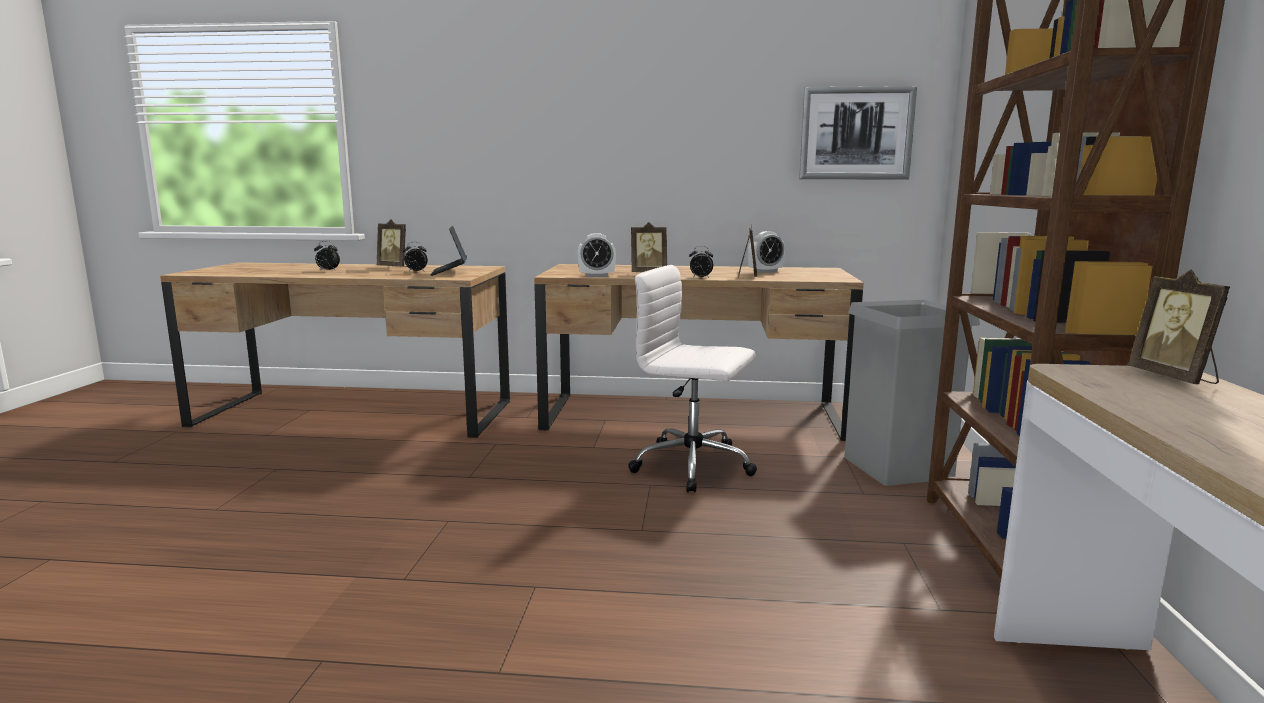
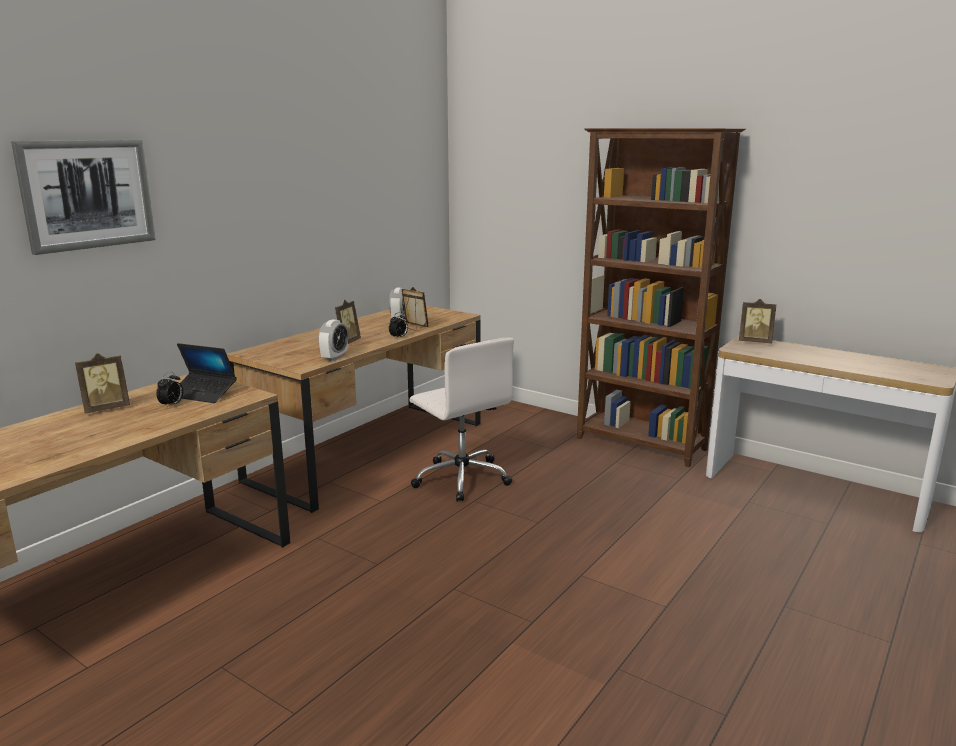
camera: 60 degrees left, 5 degrees up
(327, 270) = (65, 439): alarm clock -> none
(695, 466) = (461, 478): white office chair -> white office chair turned 90 degrees counterclockwise
(856, 133) = (406, 200): picture -> picture (87, 194)
(897, 467) = (530, 428): grey trash can -> none

